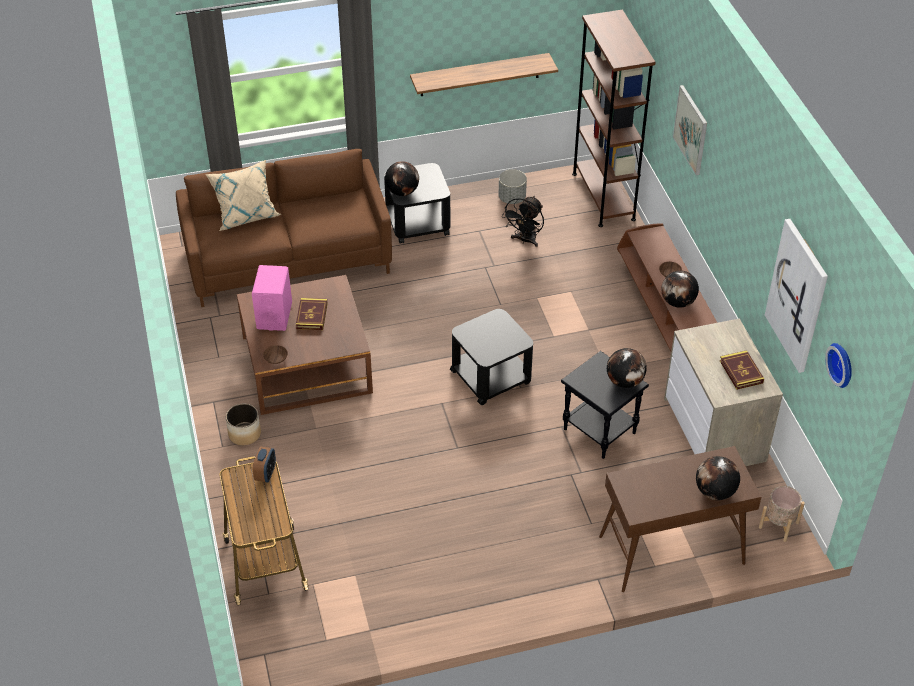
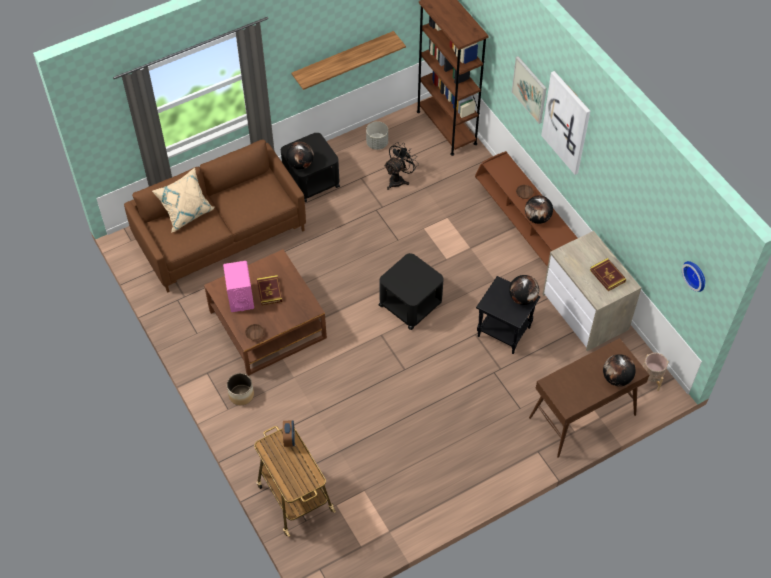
camera: 15 degrees left, 10 degrees up
(525, 240) = (399, 179): black fan -> black fan turned 150 degrees counterclockwise
(798, 295) = (649, 223): picture -> picture (567, 122)

